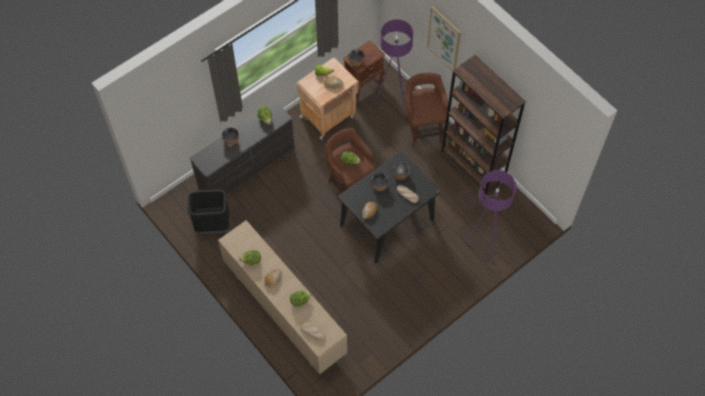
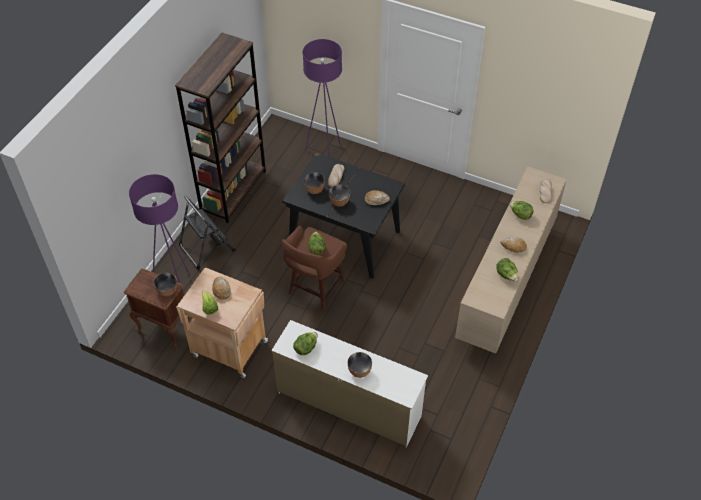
camera: 115 degrees left, 10 degrees down
(213, 225) = (448, 403): black trash can -> none
(246, 168) = (349, 404): black dresser -> white dresser
(423, 129) = (205, 248): brown stool -> black step ladder
(444, 39) = (144, 143): picture -> none

